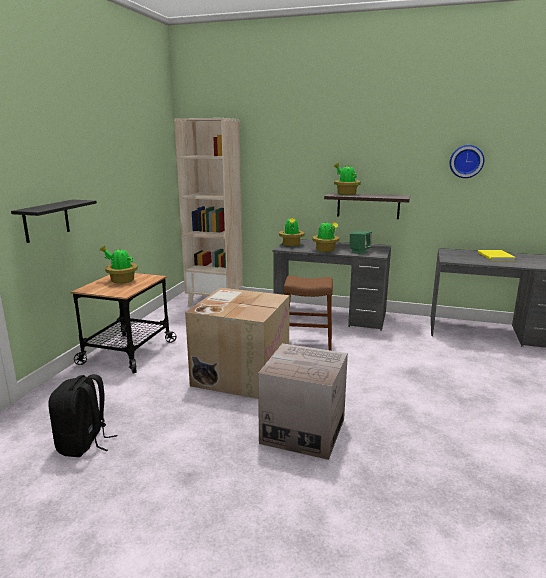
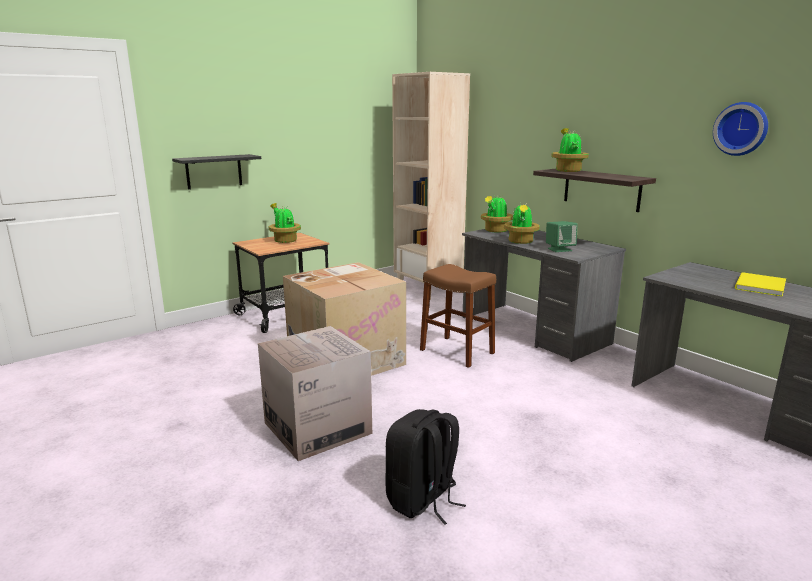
camera: 35 degrees right, 0 degrees up
(84, 444) = (154, 373): black backpack -> black backpack (422, 500)

